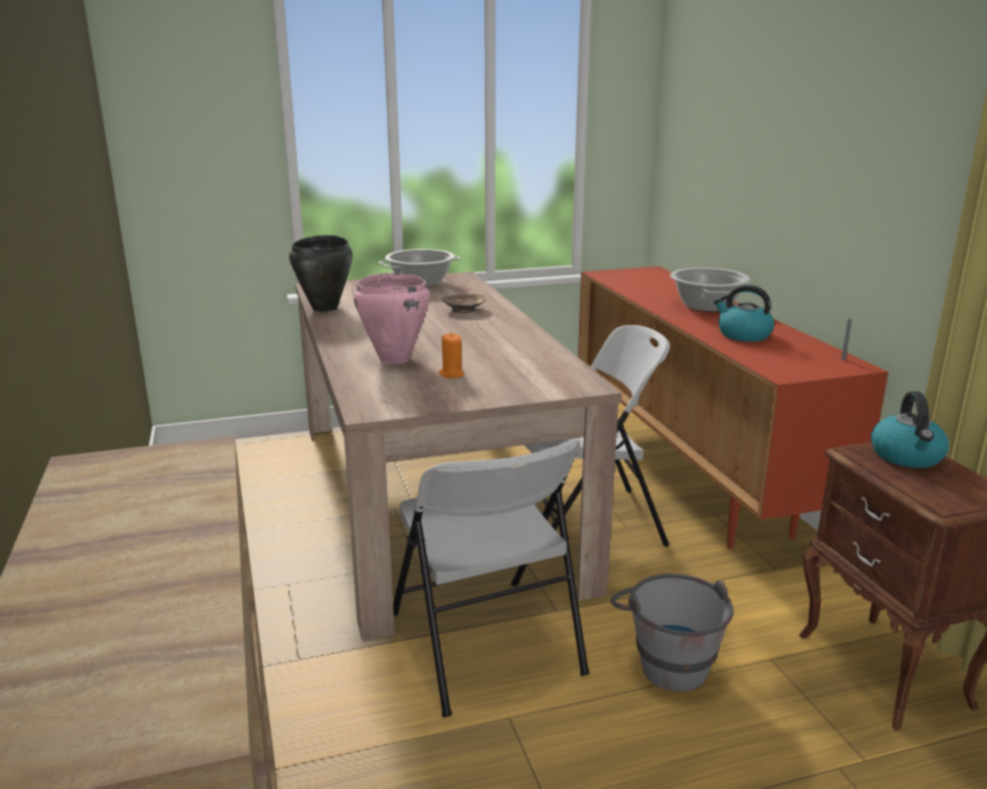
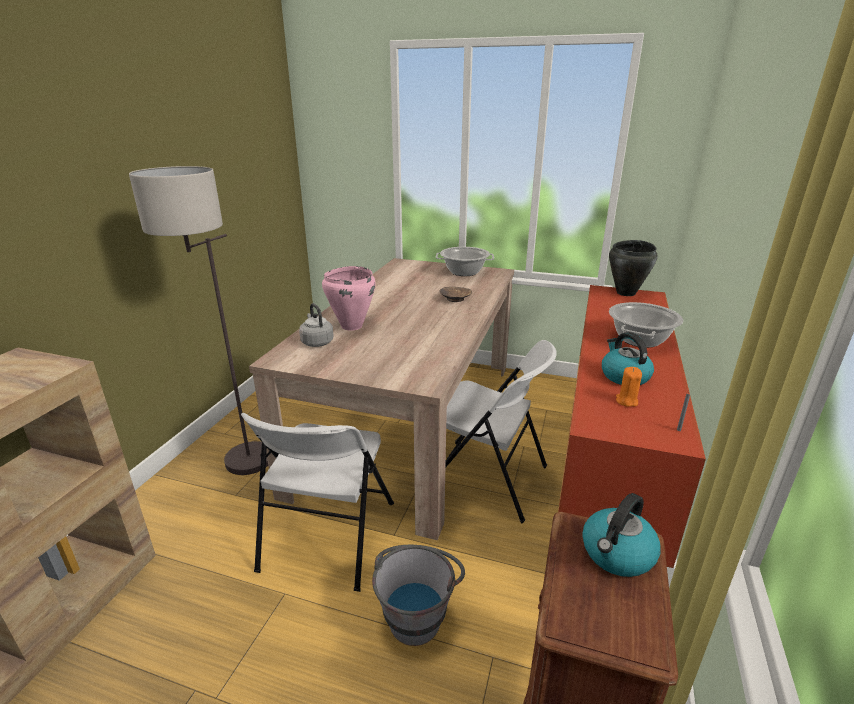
camera: 35 degrees right, 5 degrees up
(260, 630) = (240, 468): none -> grey floor lamp
(325, 308) = (379, 279): black cooking pot -> black cooking pot (626, 293)
(383, 382) = (316, 342): none -> grey kettle
(451, 374) = (362, 347): orange candle -> orange candle (626, 401)

